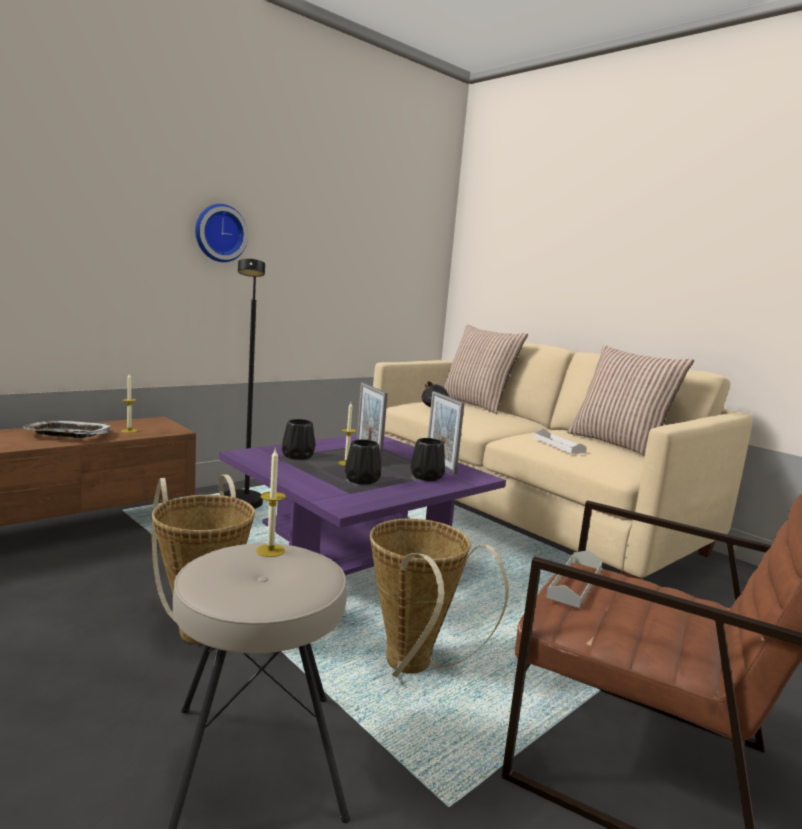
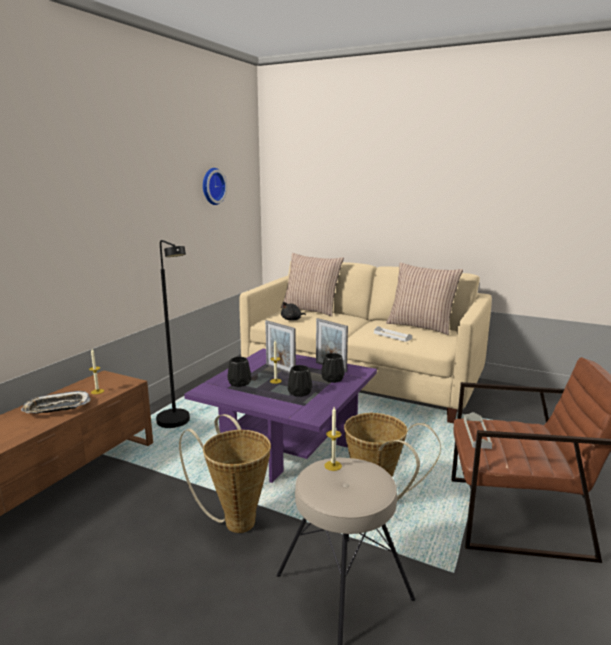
camera: 20 degrees left, 5 degrees up
(219, 233) = (118, 218): wall clock -> wall clock (212, 186)

